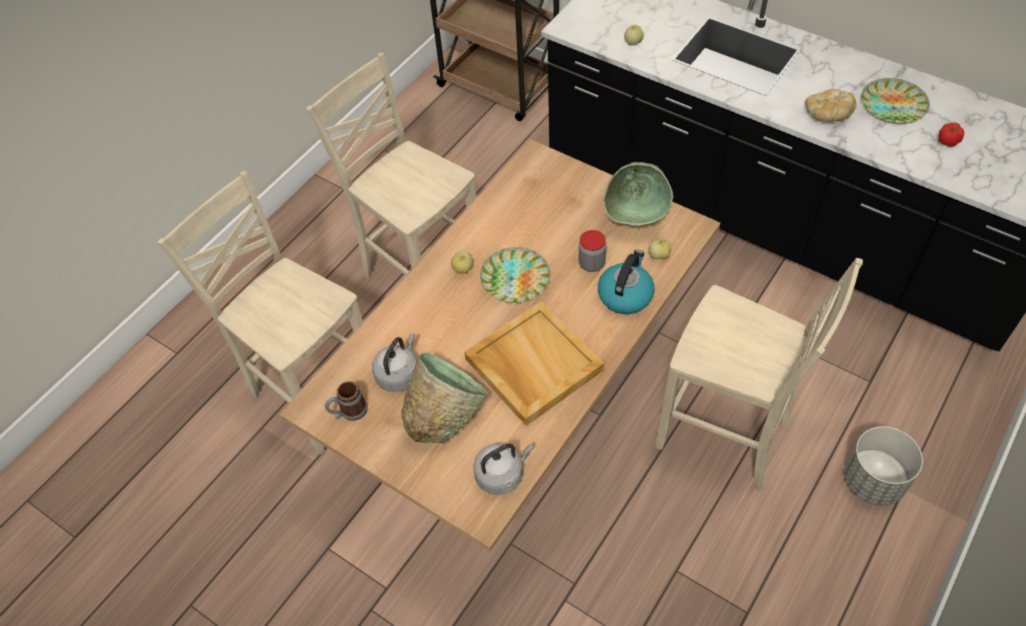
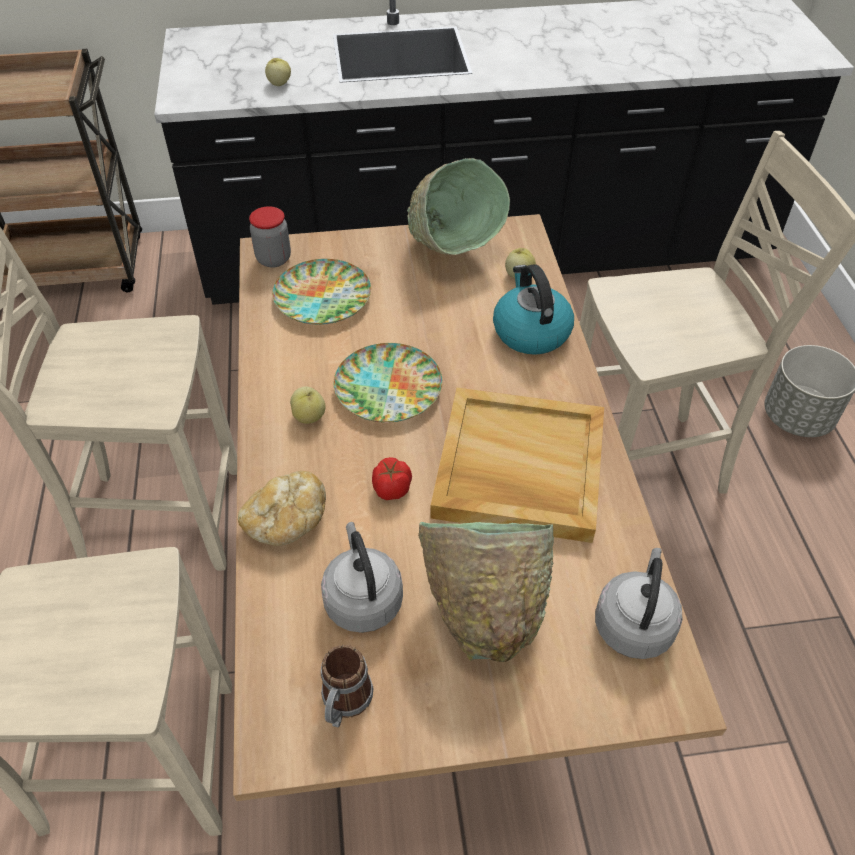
camera: 45 degrees left, 5 degrees down
(591, 264) = (458, 322): jar -> jar (273, 259)
(827, 114) = (547, 65): bread -> bread (286, 522)
(893, 106) = (592, 36): plate -> plate (323, 298)
(947, 141) = (669, 43): tomato -> tomato (391, 489)

